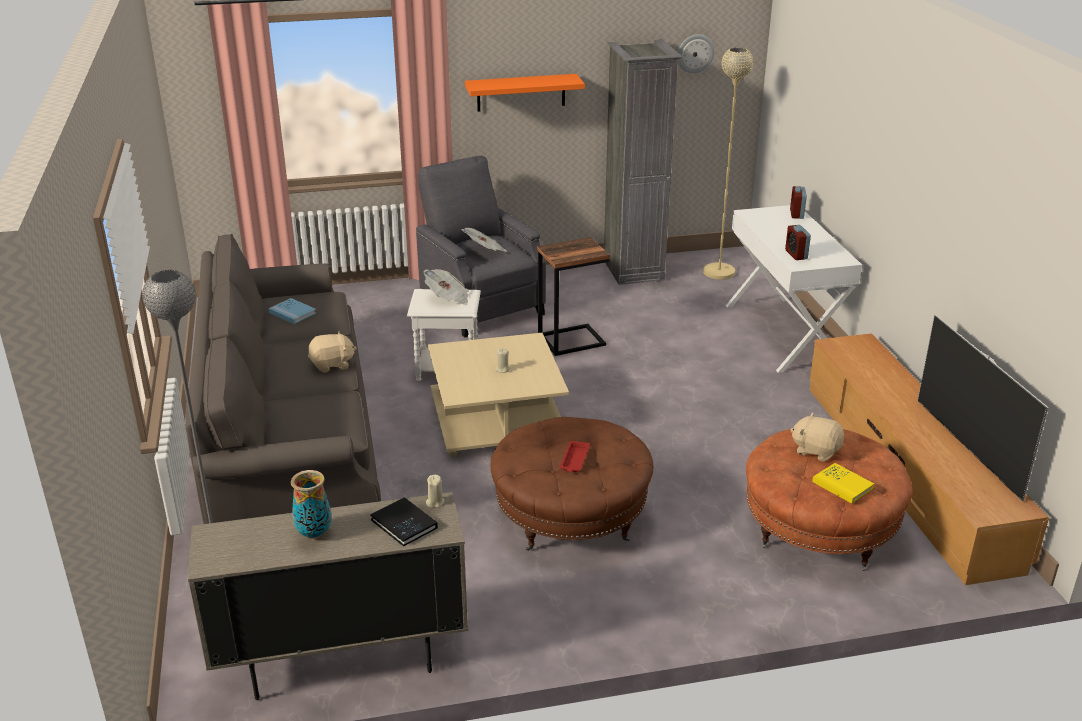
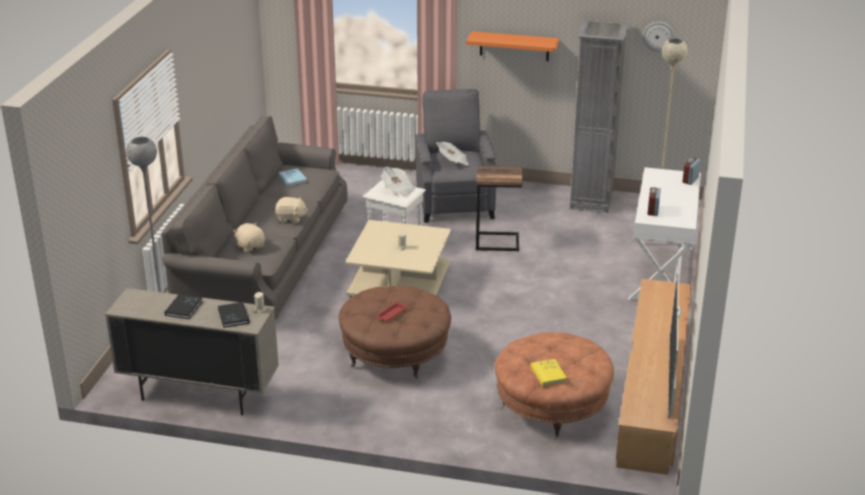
camera: 25 degrees right, 0 degrees up
(314, 533) = (183, 308): vase -> black book
(816, 450) = (555, 349): beige plush toy -> beige plush toy (250, 246)

